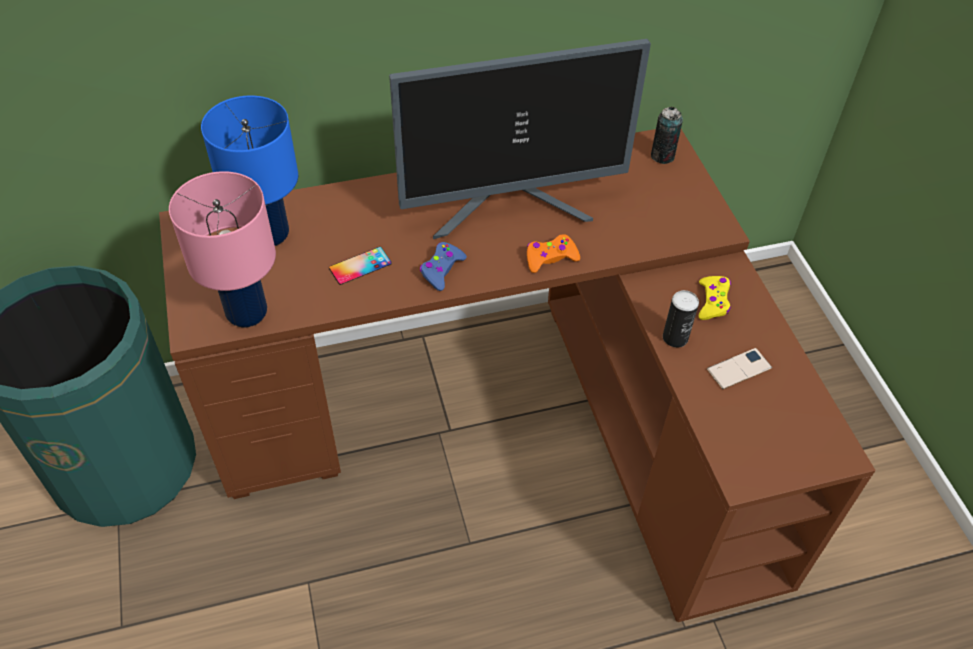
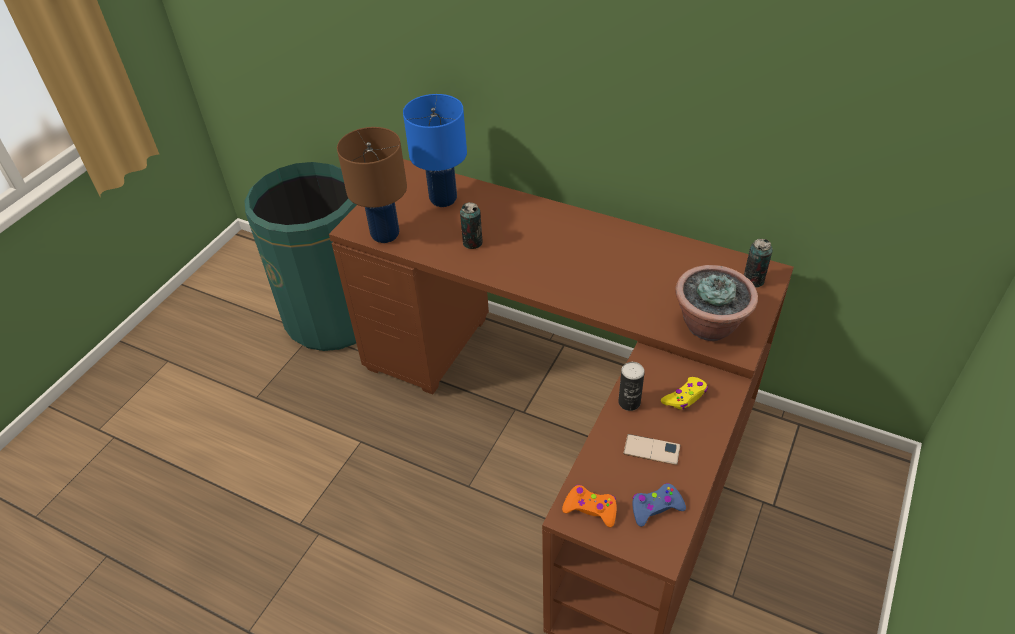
camera: 45 degrees right, 5 degrees down
(245, 315) = (383, 235): pink table lamp -> brown table lamp
(360, 266) = (472, 242): phone -> can
(441, 270) = (516, 271): blue game controller -> blue game controller (655, 508)
(512, 206) = (604, 257): monitor -> none
(550, 258) = (592, 301): orange game controller -> orange game controller (590, 509)
(673, 220) = (709, 325): none -> potted plant

